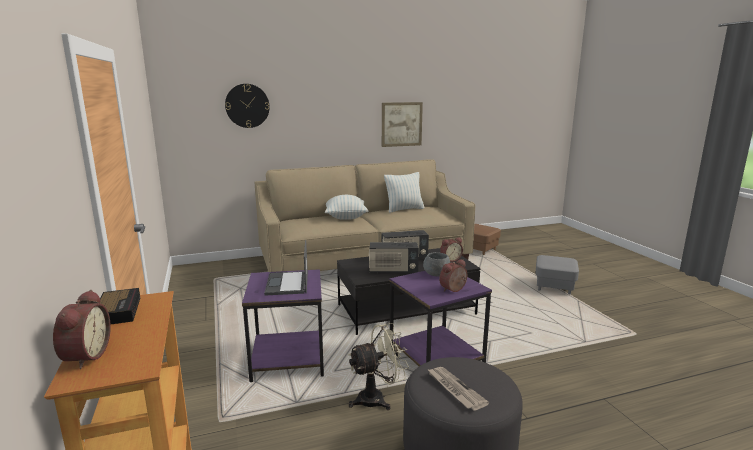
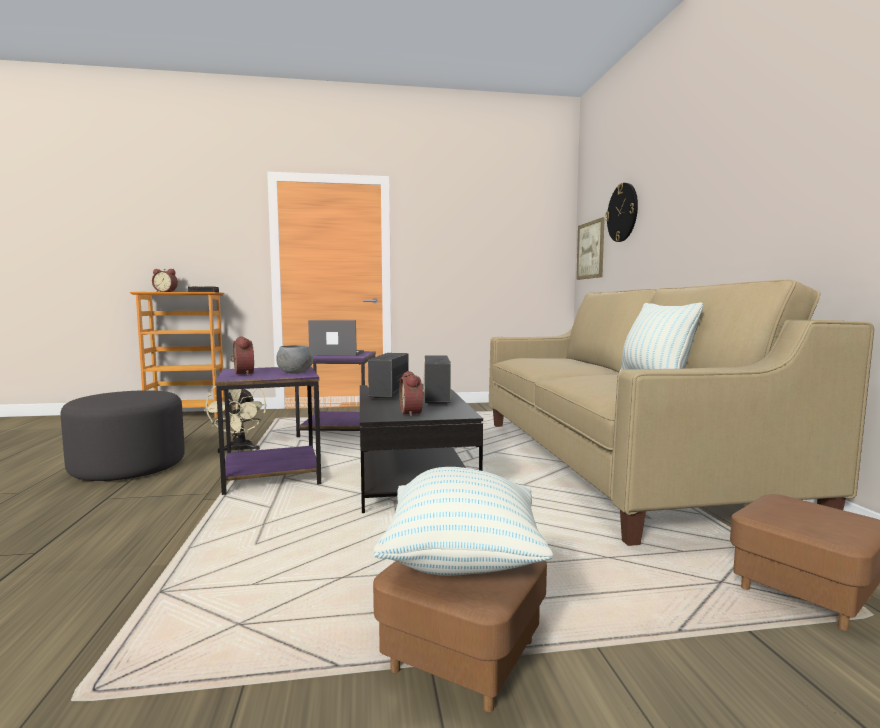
camera: 100 degrees right, 10 degrees down
(345, 217) = (581, 366): pillow -> pillow (462, 560)
(401, 124) = (808, 199): picture -> picture (590, 250)
(455, 389) = (121, 393): newspaper -> none
(554, 287) = (462, 656): grey ottoman -> brown ottoman

